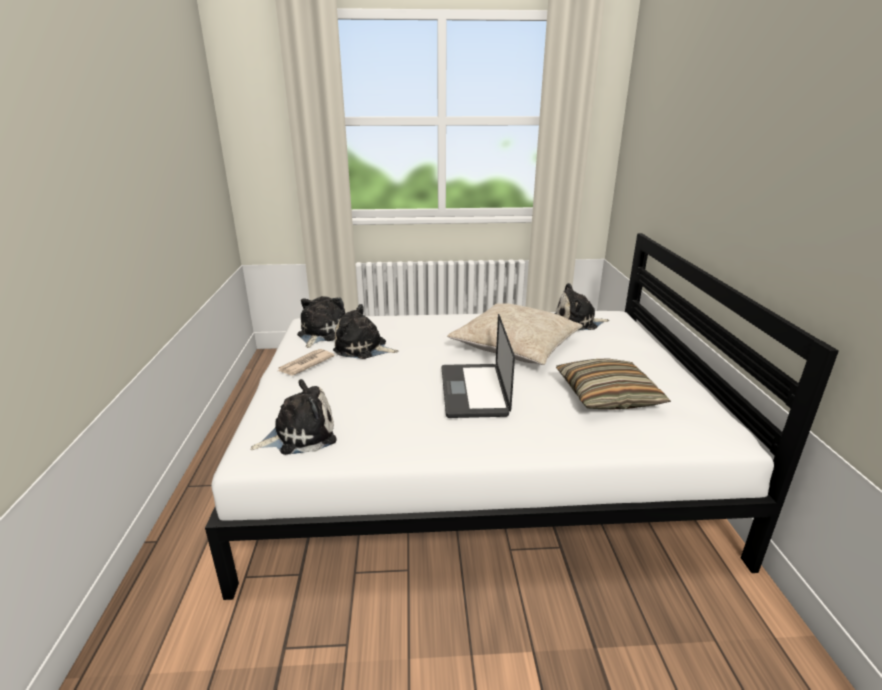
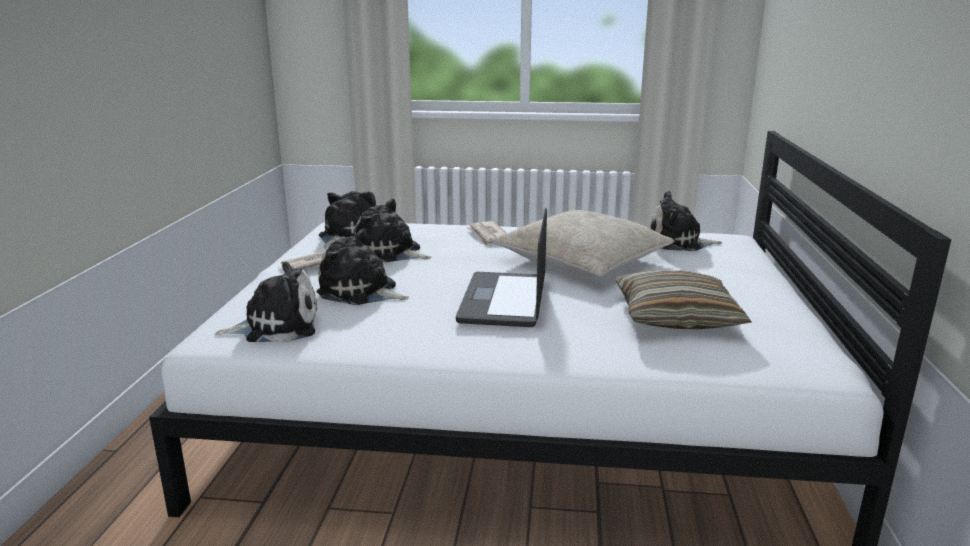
camera: 10 degrees right, 5 degrees down
(356, 392) = (361, 292): none -> plush toy
(434, 325) = (488, 235): none -> newspaper

